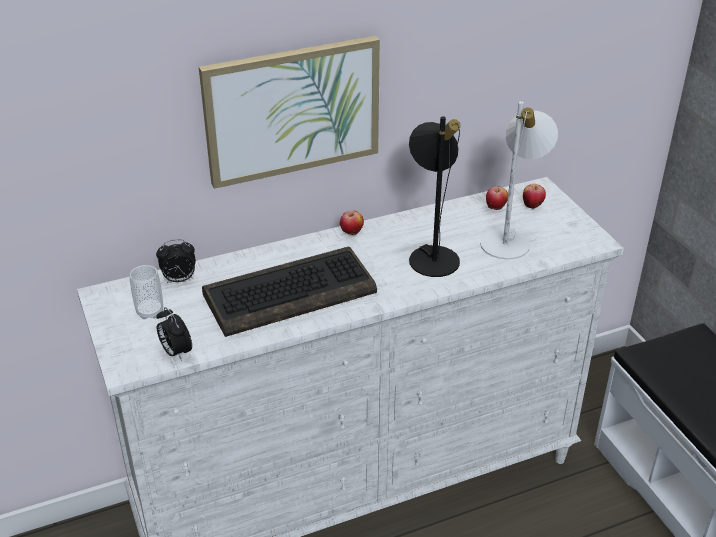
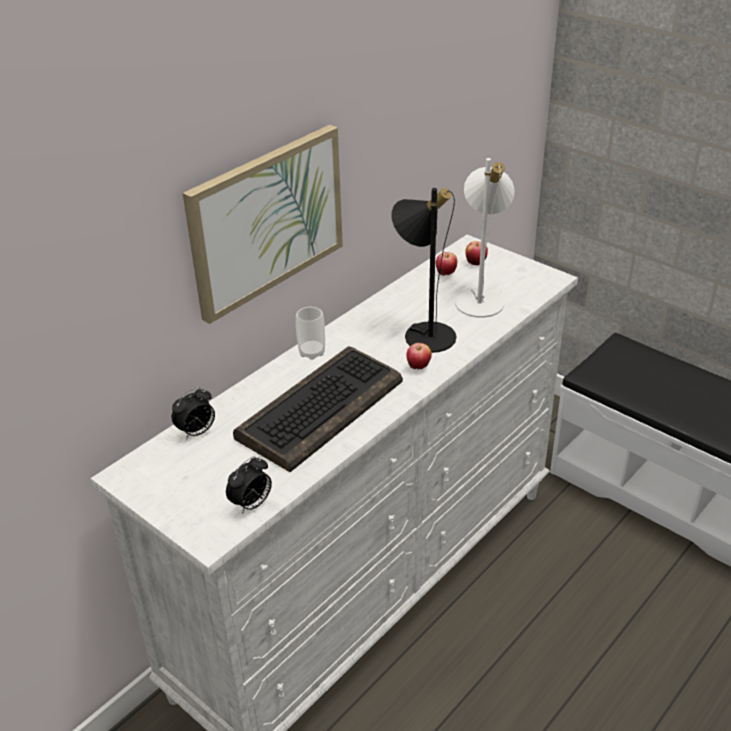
camera: 25 degrees left, 0 degrees up
(150, 312) = (191, 474): cup -> cup (312, 352)
(176, 352) = (251, 504): alarm clock -> alarm clock turned 75 degrees counterclockwise
(351, 233) = (334, 334): apple -> apple (418, 367)

